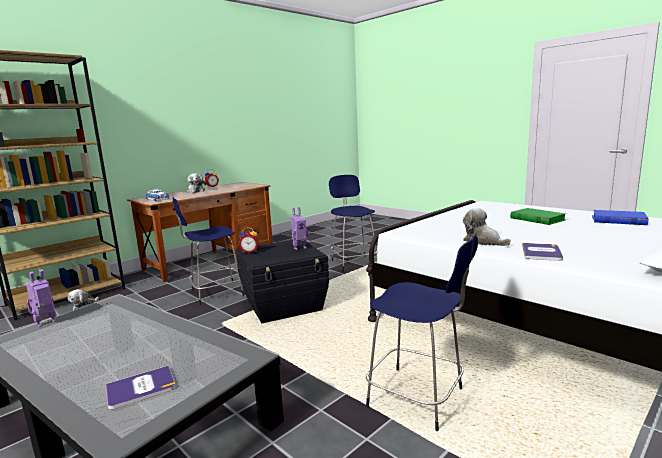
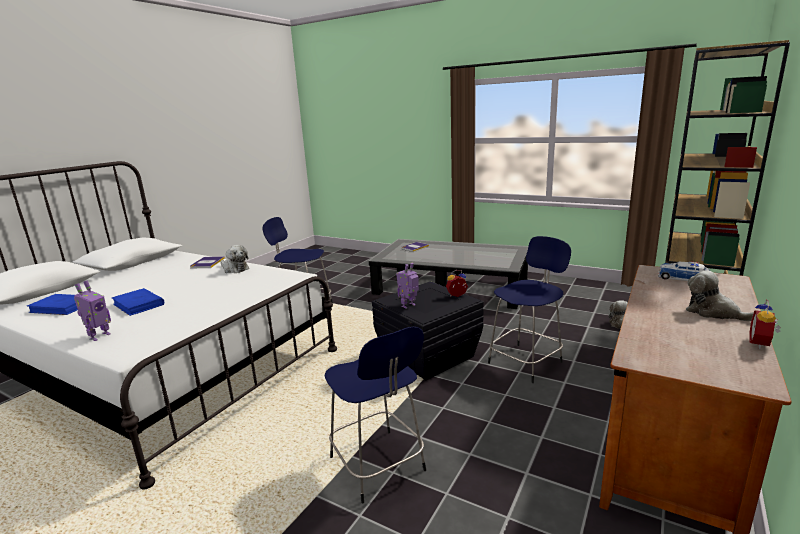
camera: 165 degrees right, 5 degrees up
(46, 323) = (516, 255): toy robot -> toy robot (99, 336)
(537, 219) = (138, 304): green book -> blue book

